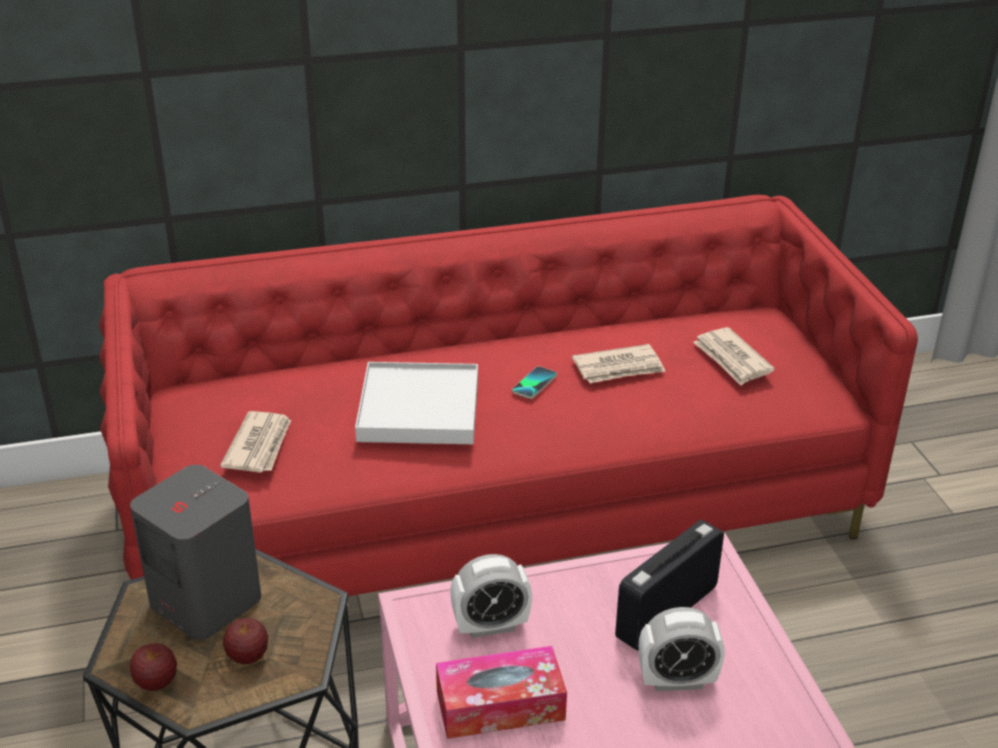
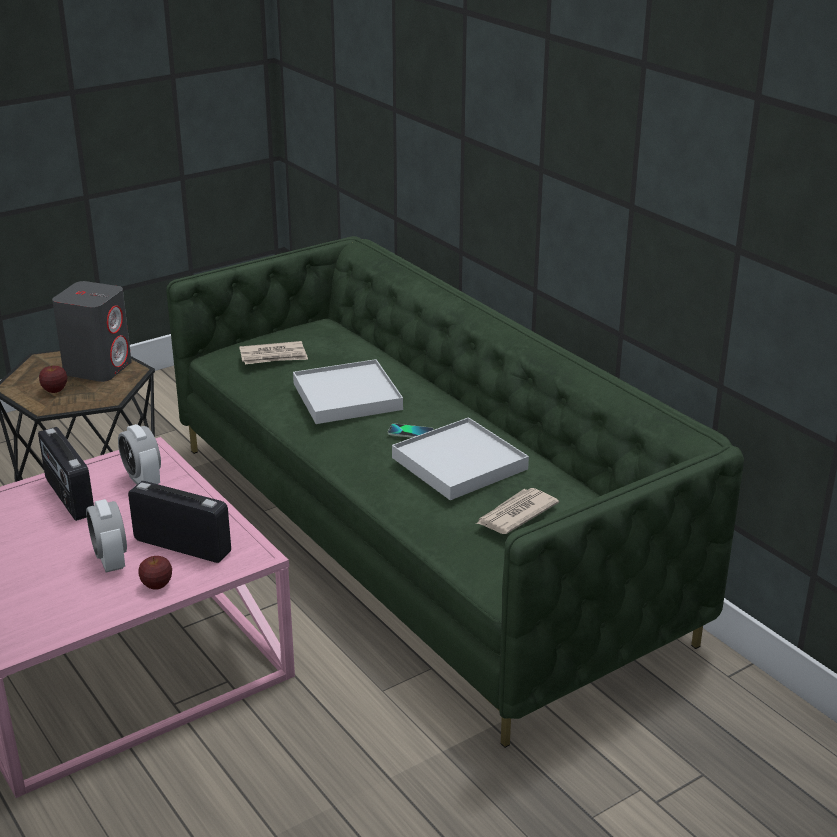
camera: 70 degrees right, 5 degrees down
(156, 682) = (28, 372): apple -> apple (157, 585)
(498, 507) = (419, 539): red sofa -> green sofa
(500, 705) = (68, 497): tissue box -> radio
(619, 368) = (460, 463): newspaper -> white tray

